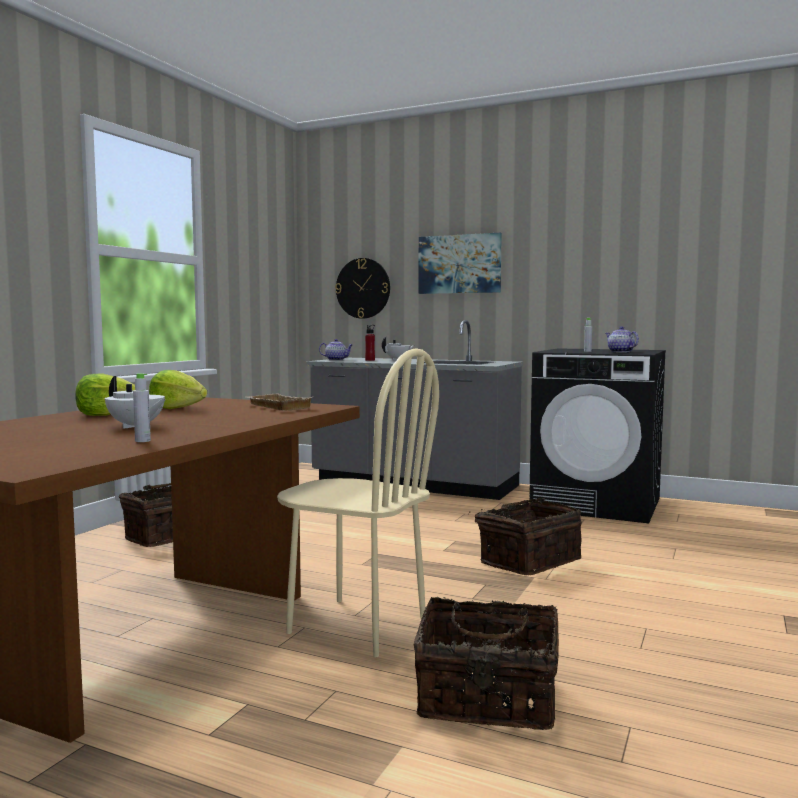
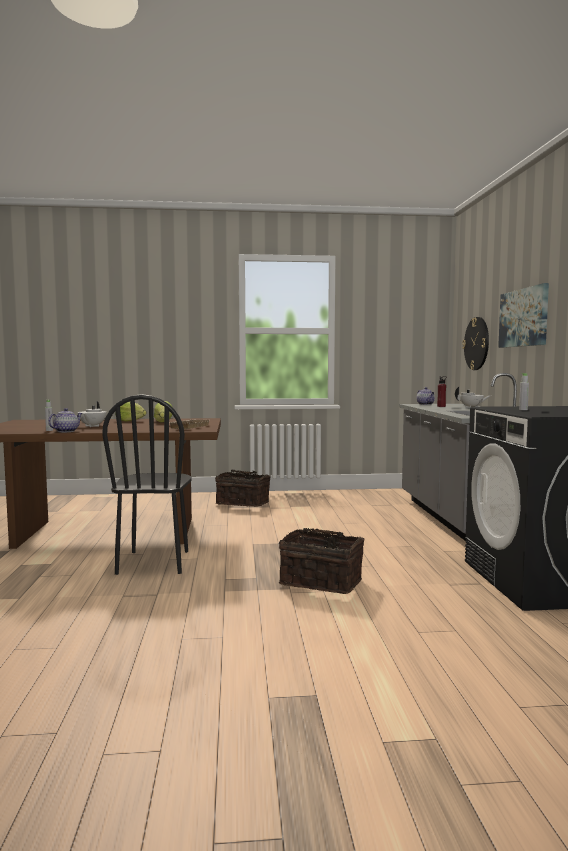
camera: 60 degrees right, 0 degrees up
(357, 625) = (154, 562): beige chair -> black chair
(487, 700) = (75, 607): basket -> none
(620, 352) = (538, 412): teapot -> teapot (66, 431)

